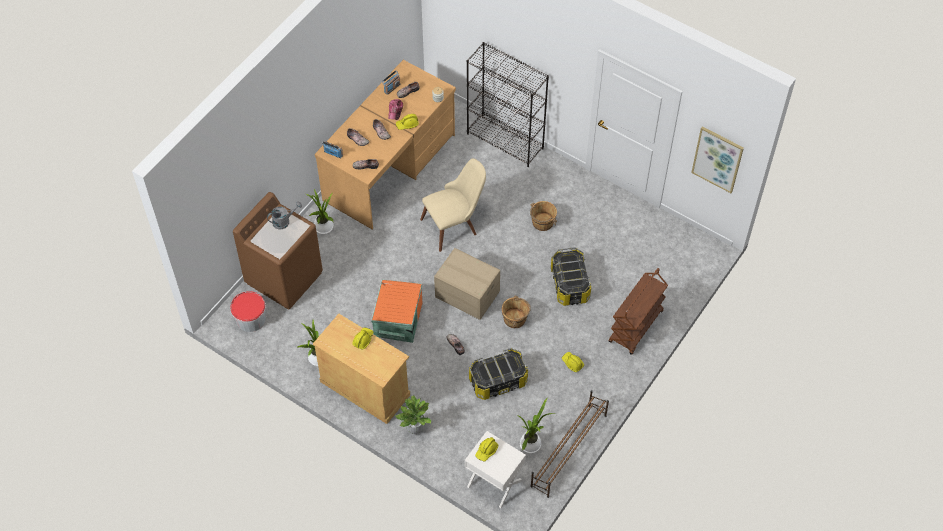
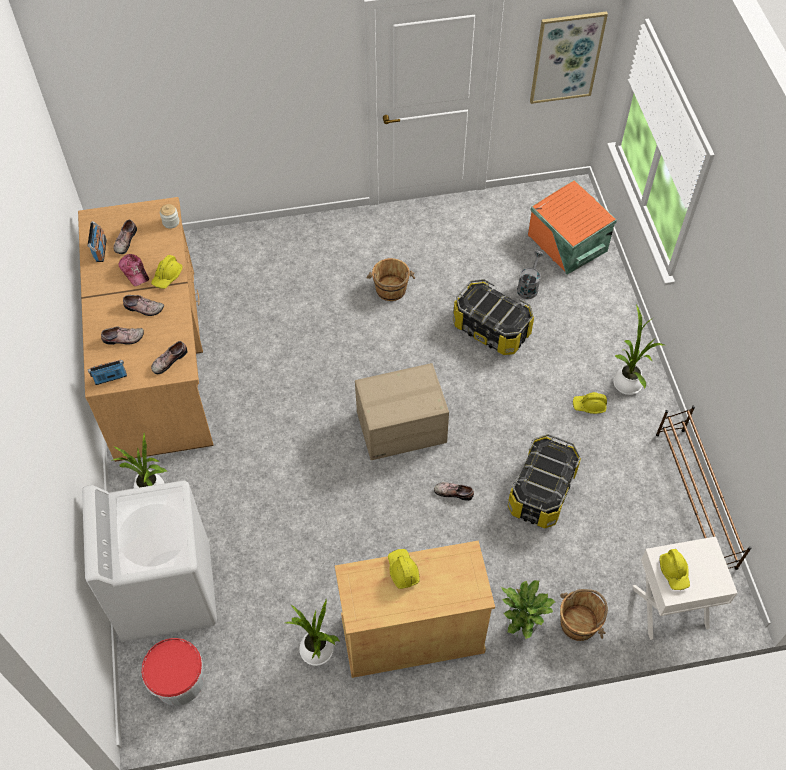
camera: 45 degrees left, 0 degrees up
(284, 221) = (140, 509): grey watering can -> grey watering can (528, 286)
(284, 277) = (166, 591): brown washing machine -> white washing machine
(397, 320) = (358, 522): orange storage box -> orange storage box (567, 244)
(455, 224) = (301, 364): beige chair -> none
(505, 141) = (257, 238): black bookcase -> none
(515, 319) = (480, 410): brown bucket -> brown bucket (579, 623)
(531, 443) = (652, 526): potted plant -> potted plant (627, 381)
(636, 327) = (602, 318): brown cart -> none

